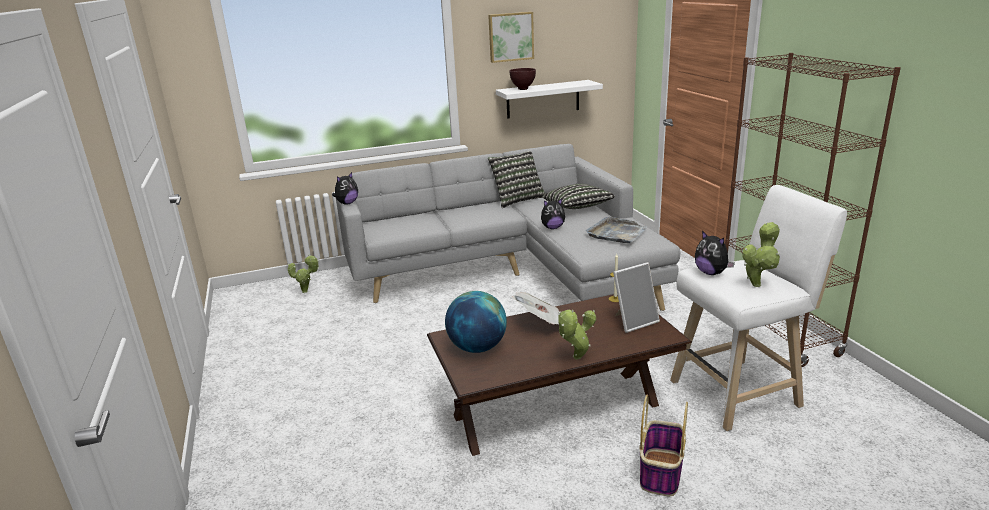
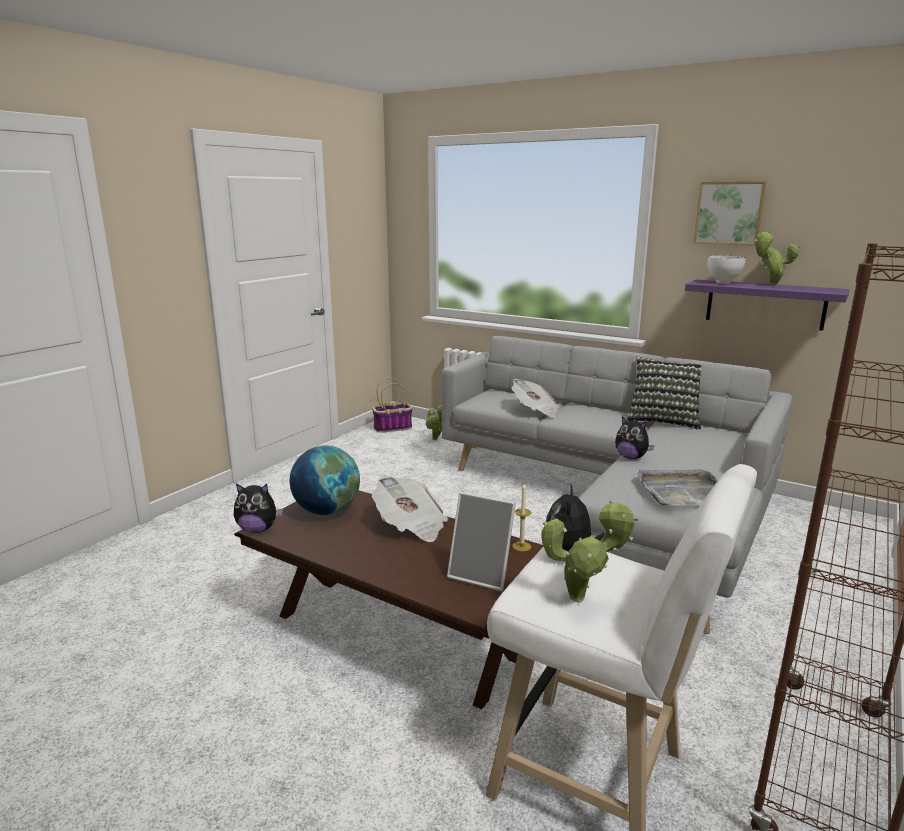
camera: 50 degrees right, 5 degrees down
(347, 203) = (465, 361): plush toy -> plush toy (258, 529)
(435, 224) = (535, 411): none -> newspaper
(523, 89) = (722, 283): brown bowl -> white bowl
(543, 99) = (765, 304): white shelf -> purple shelf
(575, 359) = (356, 566): potted plant -> potted plant (770, 285)
(578, 208) = (707, 452): pillow -> none
(660, 471) = (349, 760): basket -> basket (393, 427)

